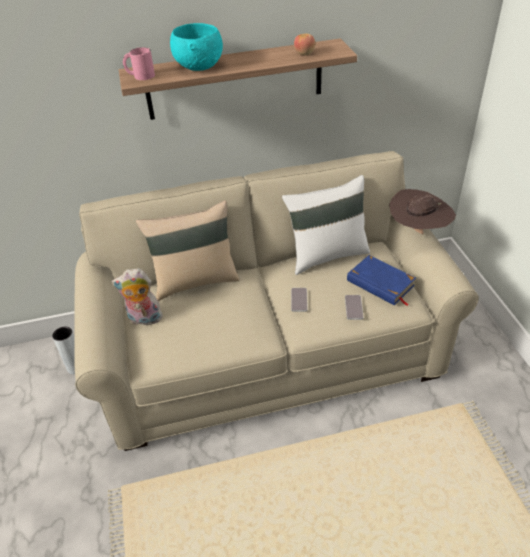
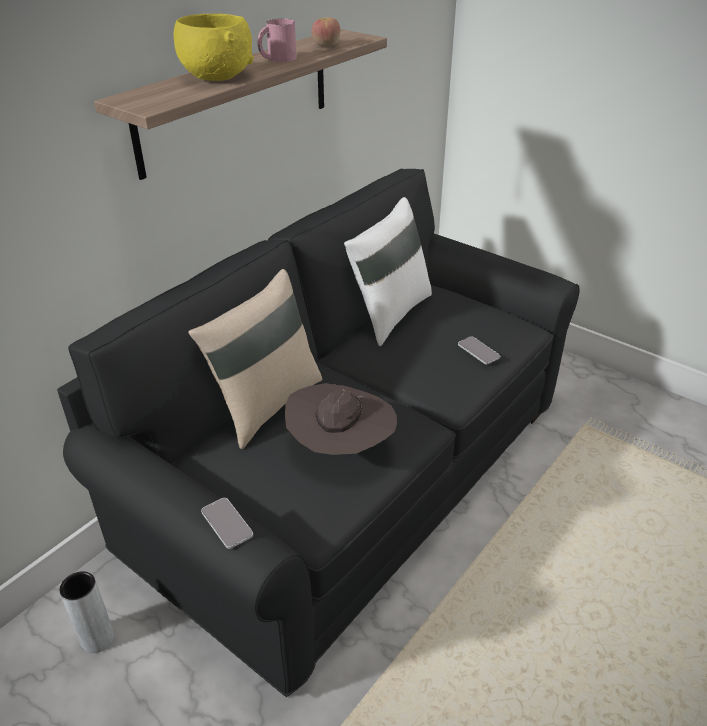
camera: 40 degrees left, 5 degrees down
(140, 76) = (147, 100): pink mug -> pink mug (277, 59)
(144, 319) = (248, 479): plush toy -> none
(199, 67) = (216, 77): turquoise bowl -> yellow bowl
(270, 353) = (354, 476): beige sofa -> black sofa
(299, 300) = (414, 369): phone -> phone (227, 523)
(380, 283) = (476, 318): blue book -> none
(418, 231) = (469, 250): brown hat -> brown hat (340, 449)

